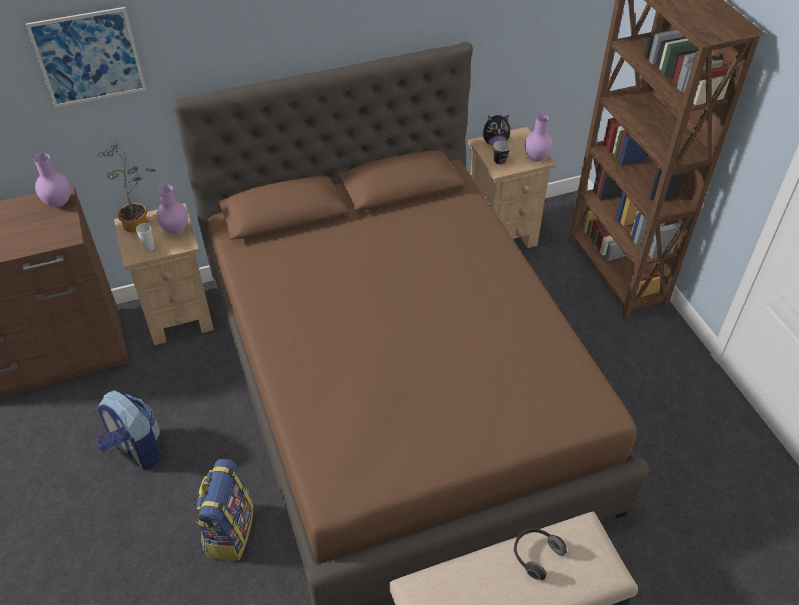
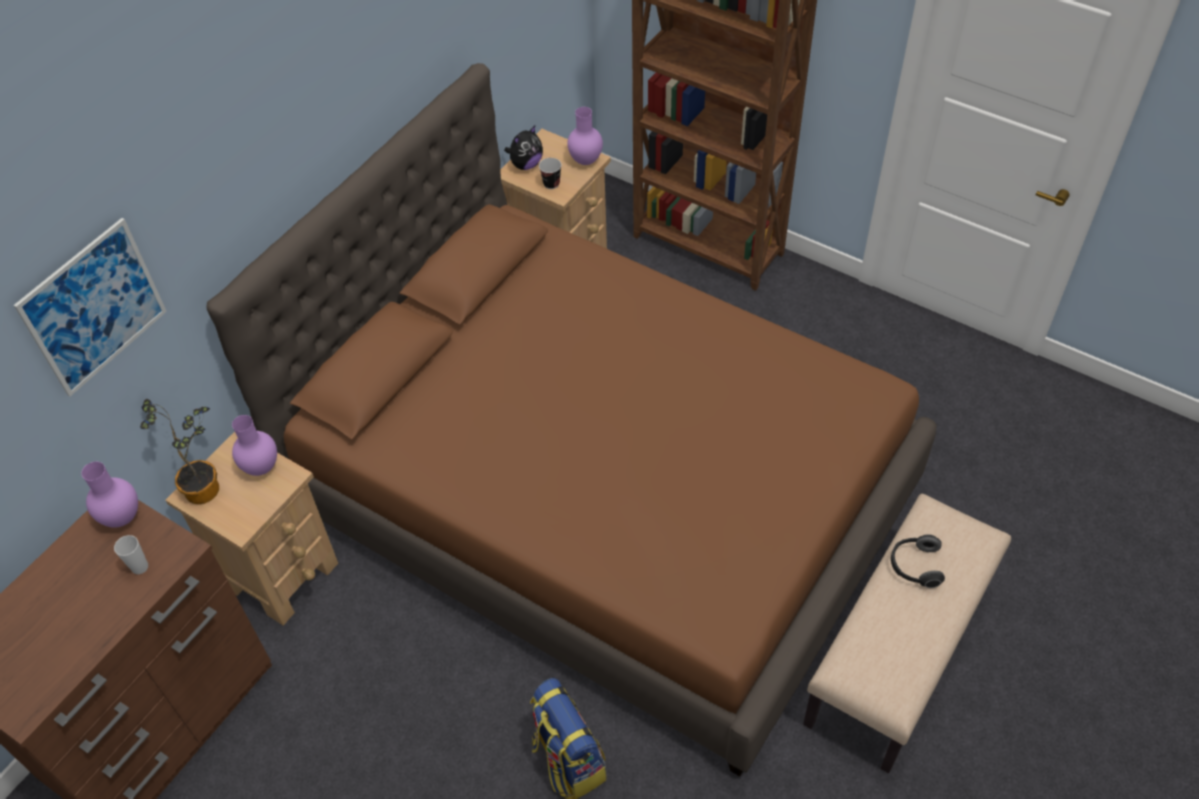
camera: 35 degrees left, 5 degrees up
(136, 450) = (381, 752): backpack -> none
(149, 248) = (250, 507): cup -> cup (140, 567)

